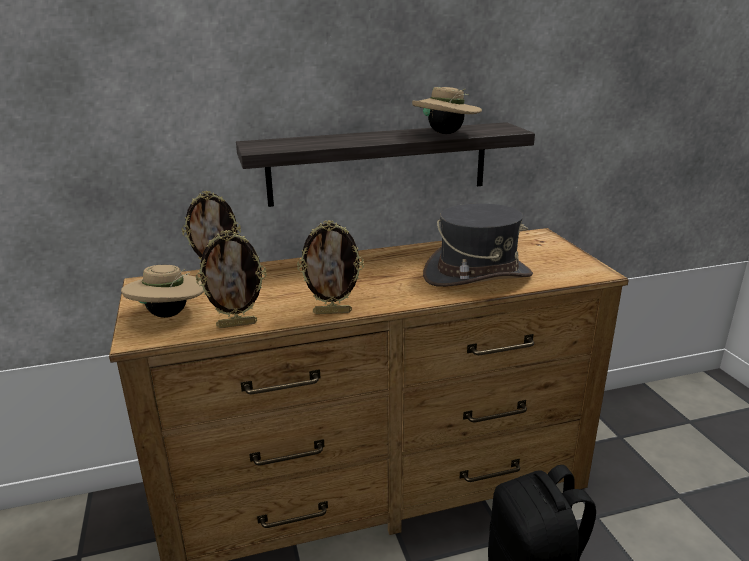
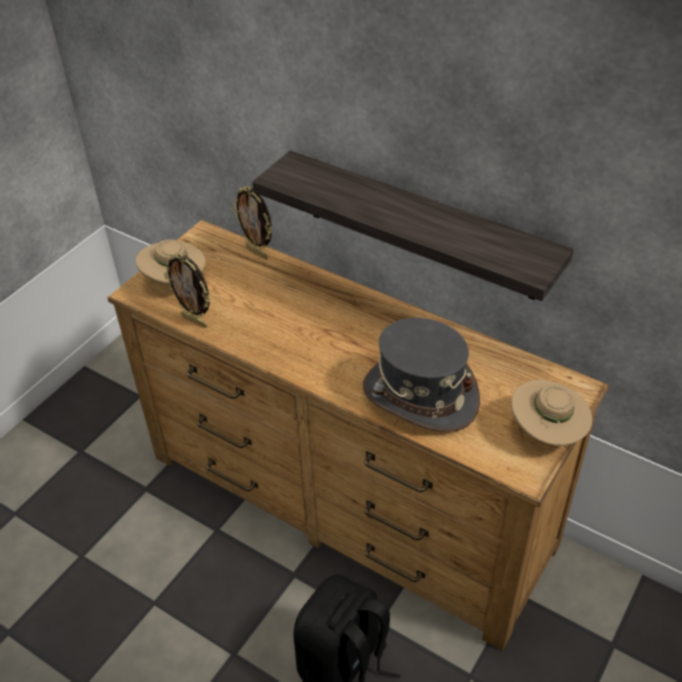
camera: 50 degrees right, 20 degrees up
(332, 312) = (261, 354): picture frame -> none
(446, 133) = (460, 239): beige hat -> beige hat (547, 431)

